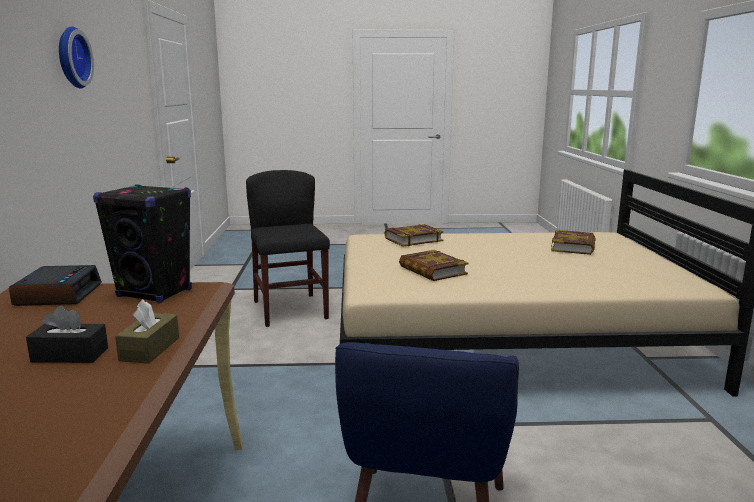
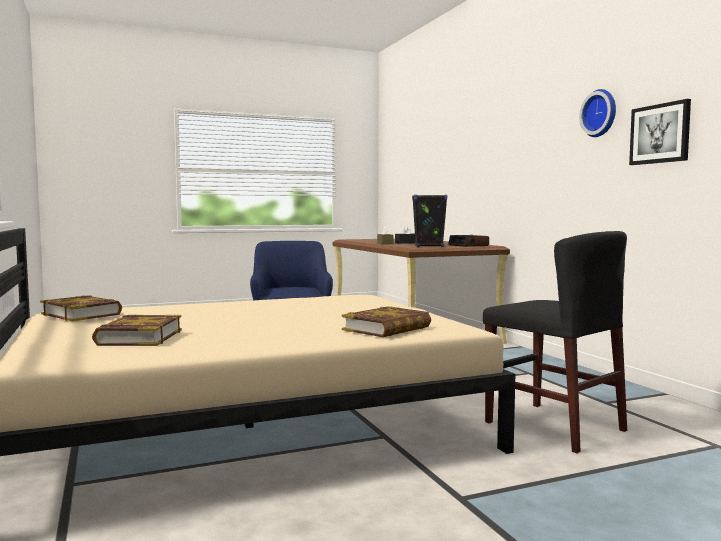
camera: 160 degrees right, 10 degrees down
(111, 94) = (660, 133): none -> picture
(432, 270) = (327, 307): book -> book (82, 314)

